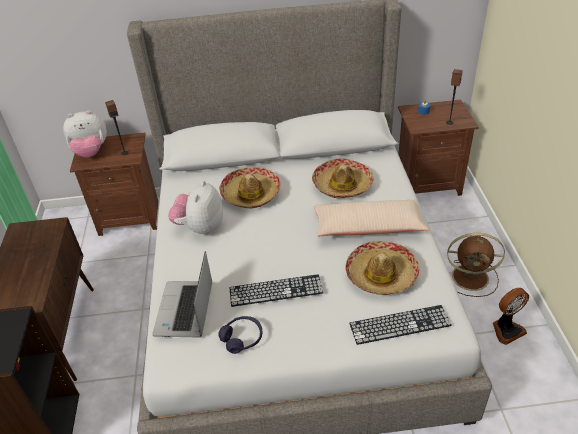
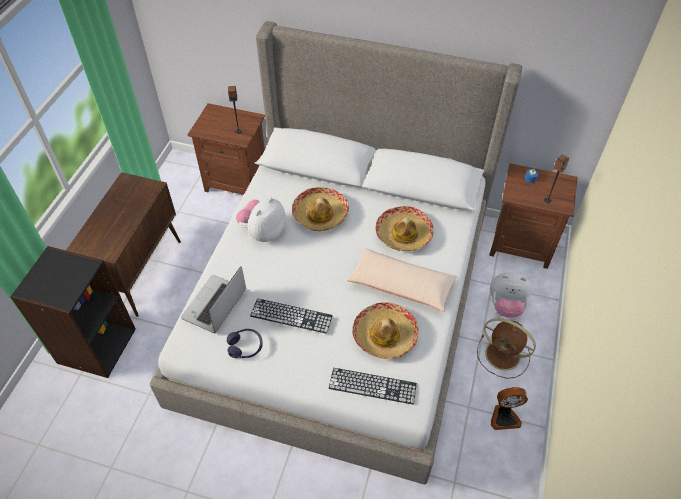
camera: 20 degrees right, 10 degrees up
(91, 152) = (212, 121): plush toy -> plush toy (505, 305)

